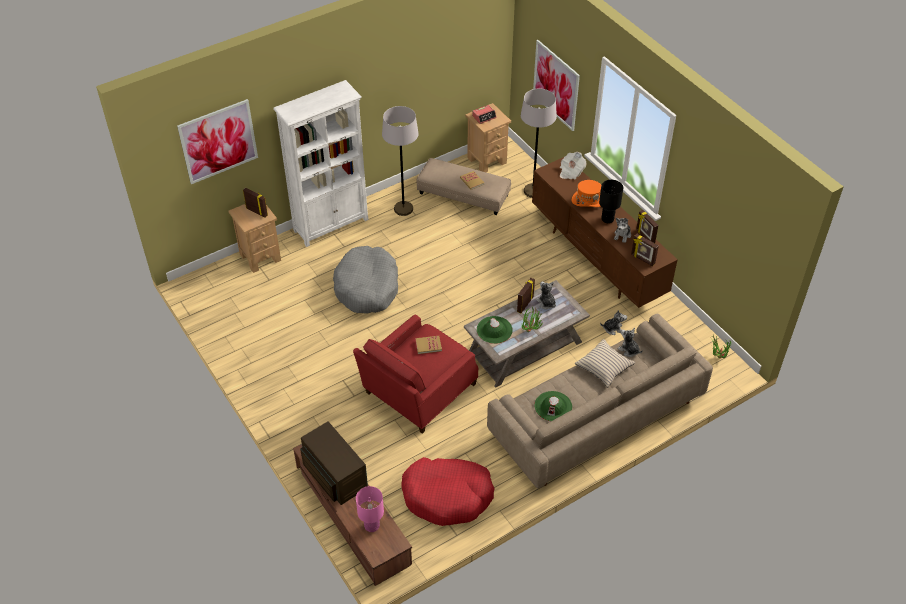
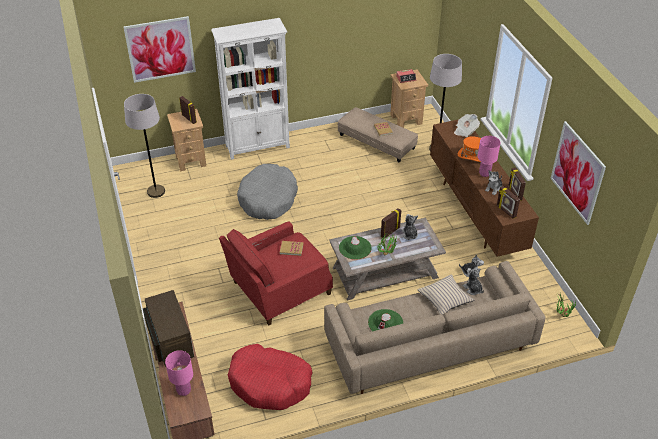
camera: 15 degrees right, 5 degrees down
(403, 209) = (322, 144): grey floor lamp -> grey floor lamp (156, 191)
(556, 85) = (466, 54): picture -> picture (577, 172)
(607, 220) = (484, 174): black table lamp -> pink table lamp

